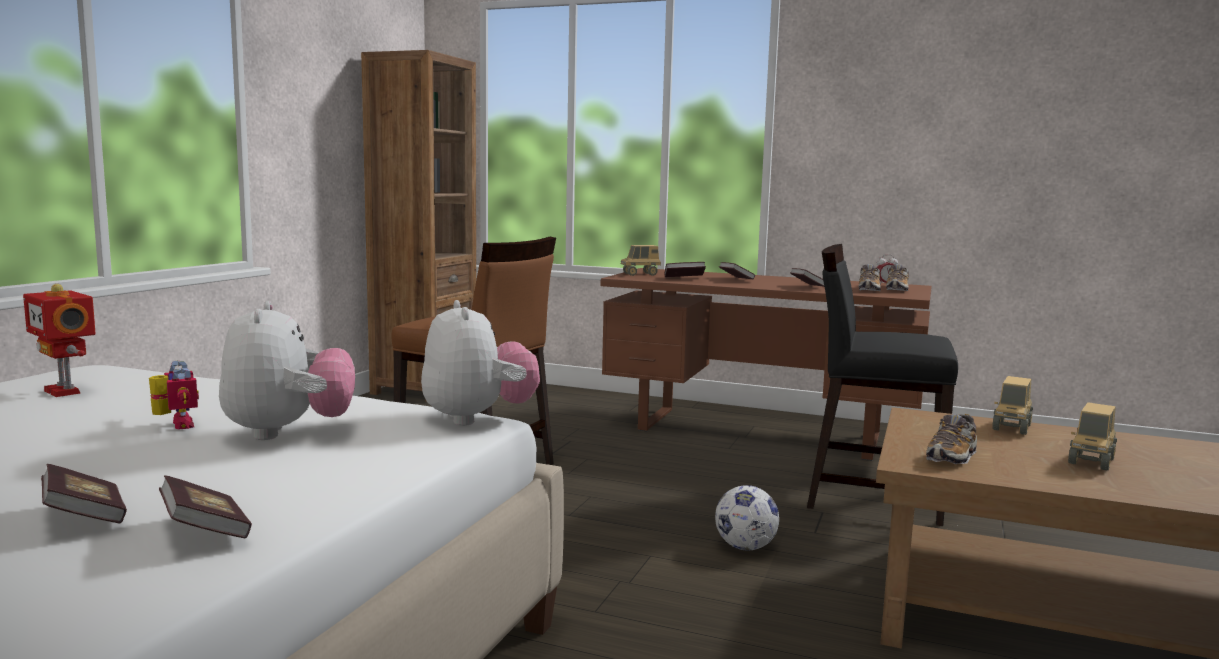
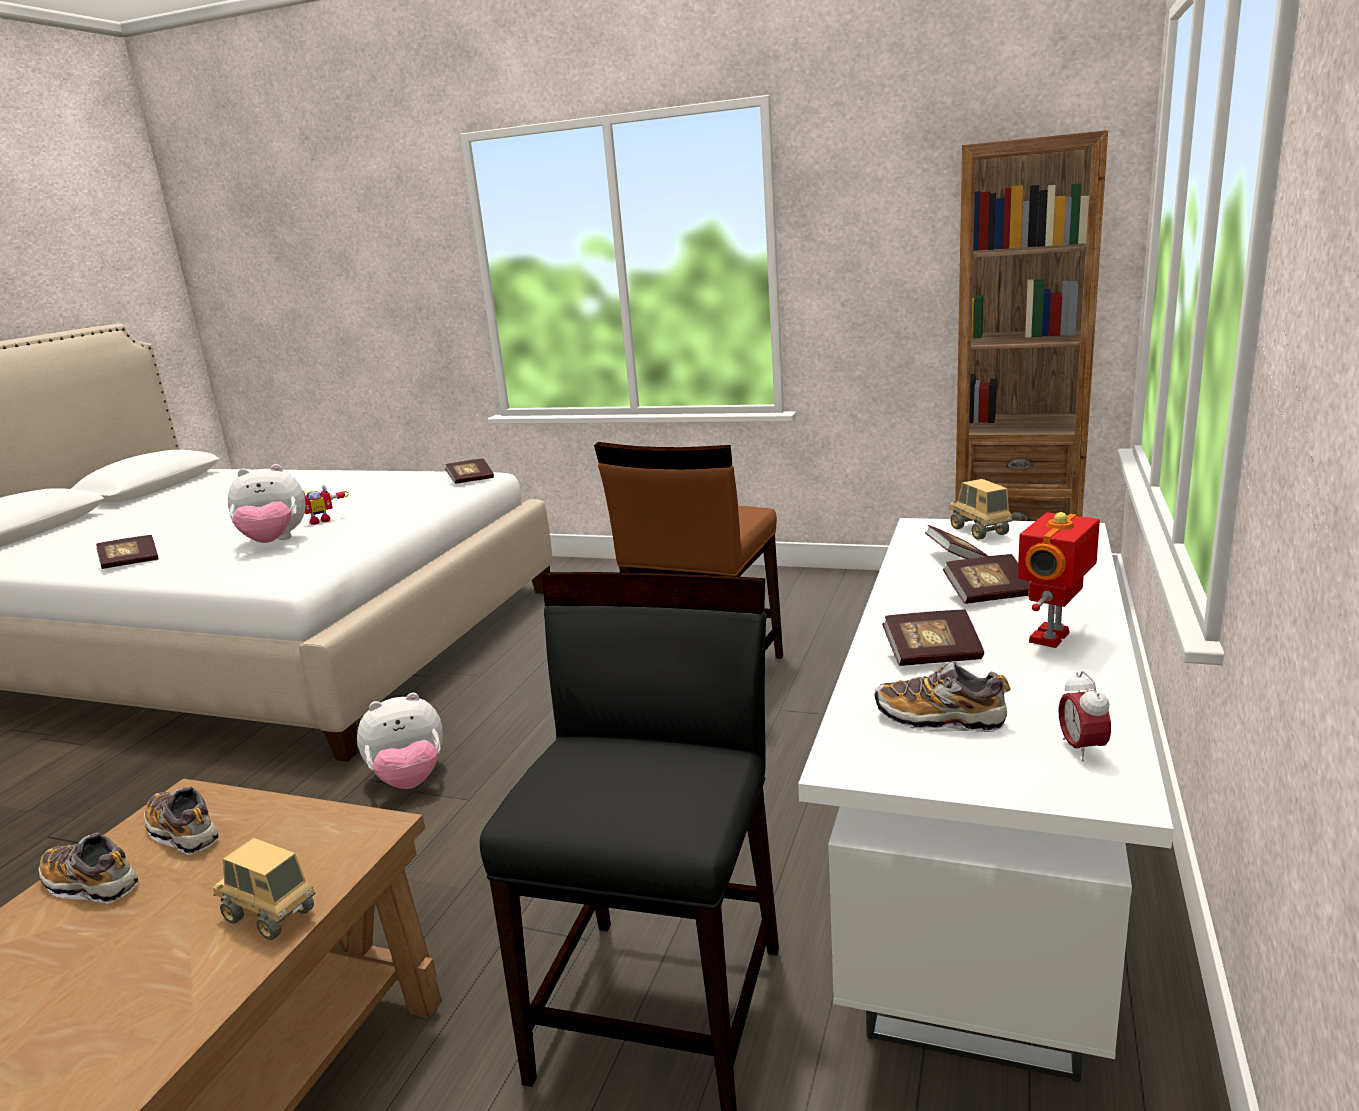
camera: 90 degrees right, 10 degrees up
(65, 391) = (414, 486): toy robot -> toy robot (1052, 638)
(85, 517) = (170, 541): book -> book (471, 480)
(478, 418) = (291, 579): plush toy -> plush toy (409, 780)
(745, 547) = (476, 862): football -> none
(759, 432) = (984, 886): brown desk -> white desk
(897, 290) = (979, 757): shoe -> shoe (91, 884)
(1091, 461) = (85, 958): toy truck -> none

